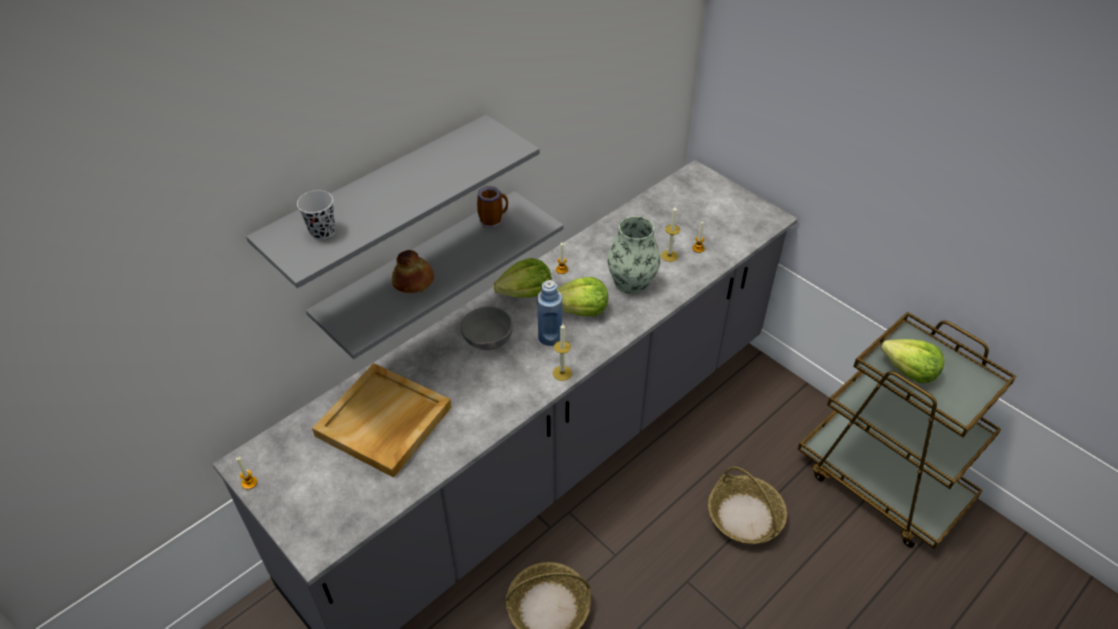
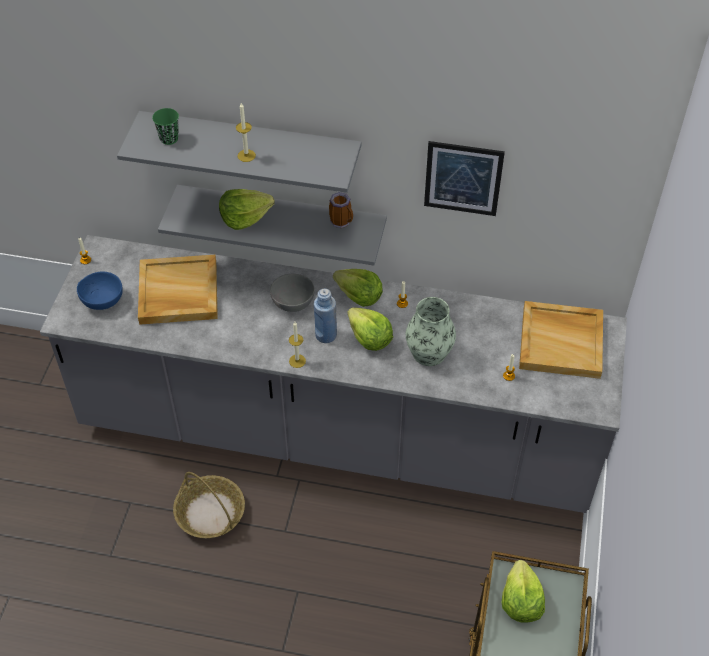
camera: 55 degrees right, 5 degrees up
(322, 231) = (169, 138): black cup -> green cup
(324, 495) = (102, 300): none -> blue bowl
(413, 281) = (244, 217): bread -> lettuce
(572, 99) = (463, 178): none -> picture
(669, 256) = (481, 361): candle -> candle (246, 155)
(688, 203) = (561, 341): none -> beige tray
(744, 516) = (387, 603): basket -> none

